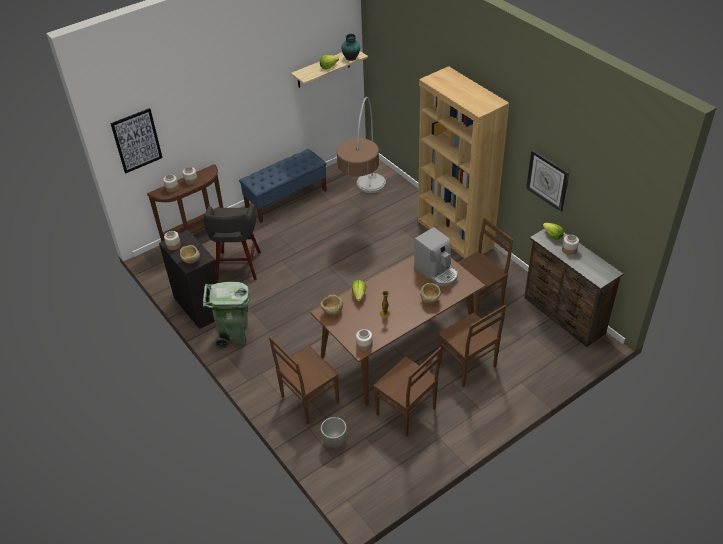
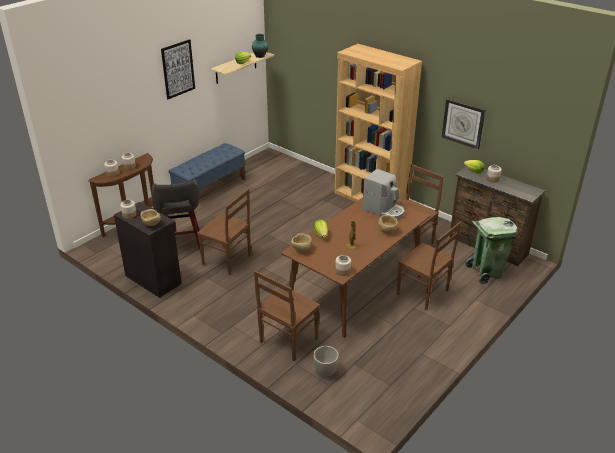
camera: 15 degrees left, 10 degrees down
(137, 140) = (80, 124): picture -> picture (178, 69)
(234, 335) = (195, 298): green trash can -> green trash can (486, 272)
(365, 210) = (285, 189): floor lamp -> none
(407, 412) = (384, 337): brown chair -> brown chair (227, 260)

